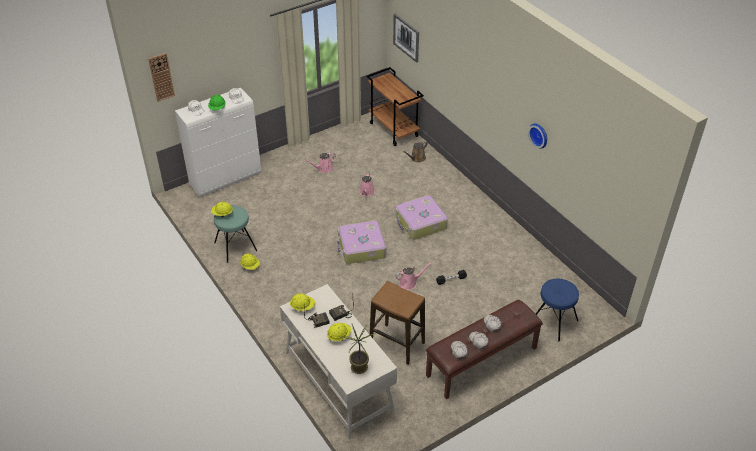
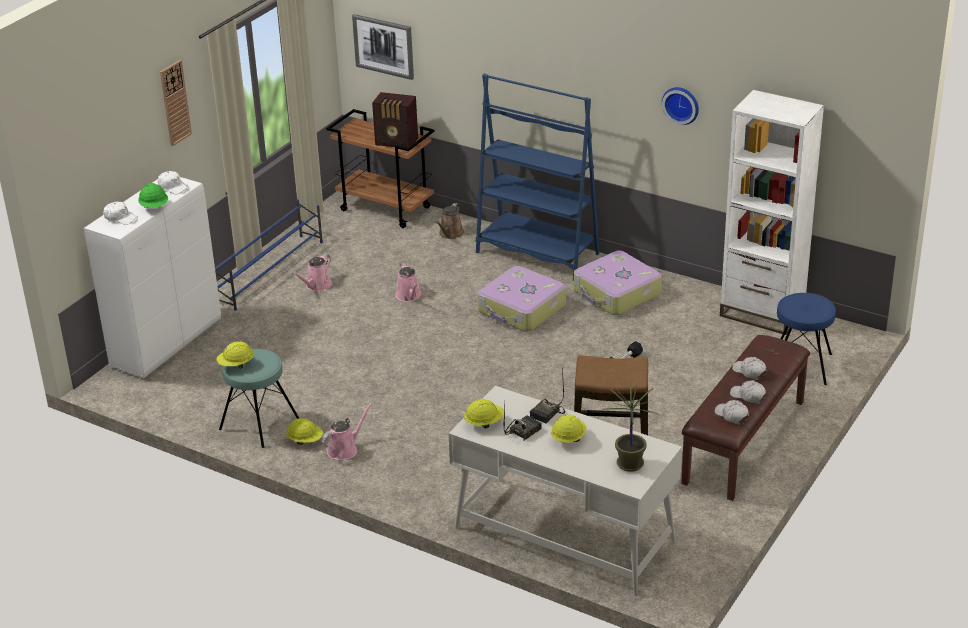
camera: 25 degrees left, 10 degrees down
(161, 77) = (60, 169): wall clock -> wall clock (175, 103)
(306, 151) = (270, 271): none -> blue shoe rack
(361, 248) = (459, 365): suitcase -> suitcase (616, 293)
(400, 96) = (397, 142): none -> radio
(409, 283) = (566, 384): pink watering can -> pink watering can (345, 449)
(455, 188) = (537, 253): none -> blue bookcase
(556, 276) = (762, 313): none -> white bookcase

